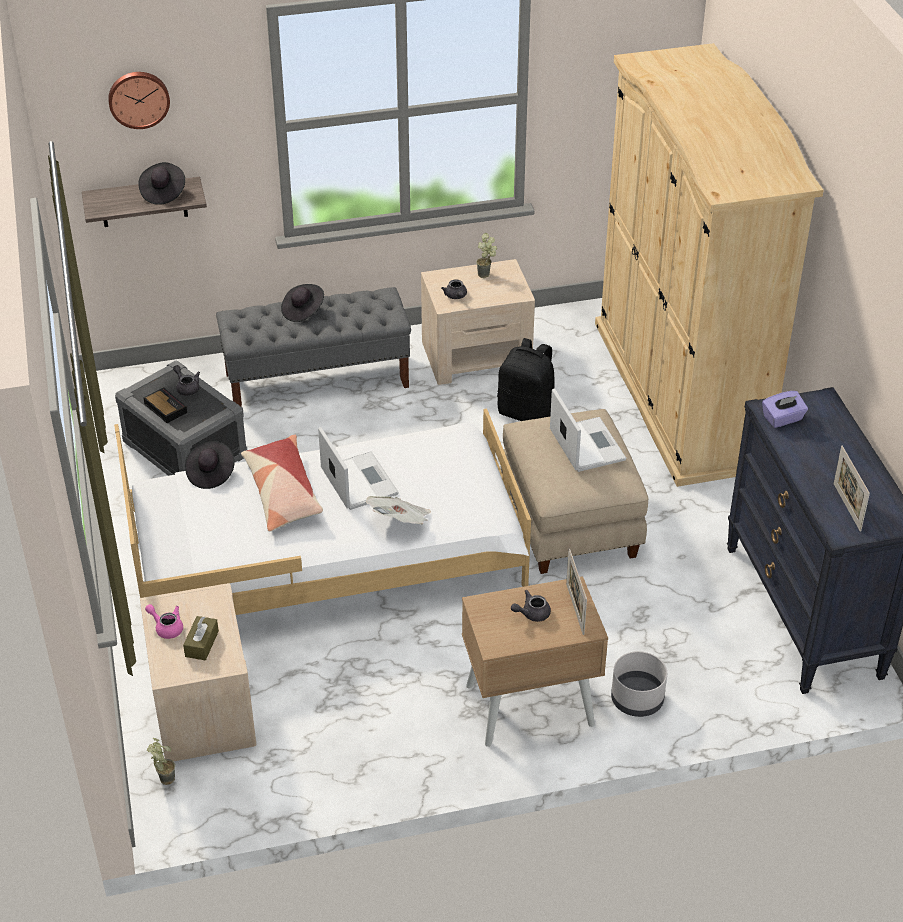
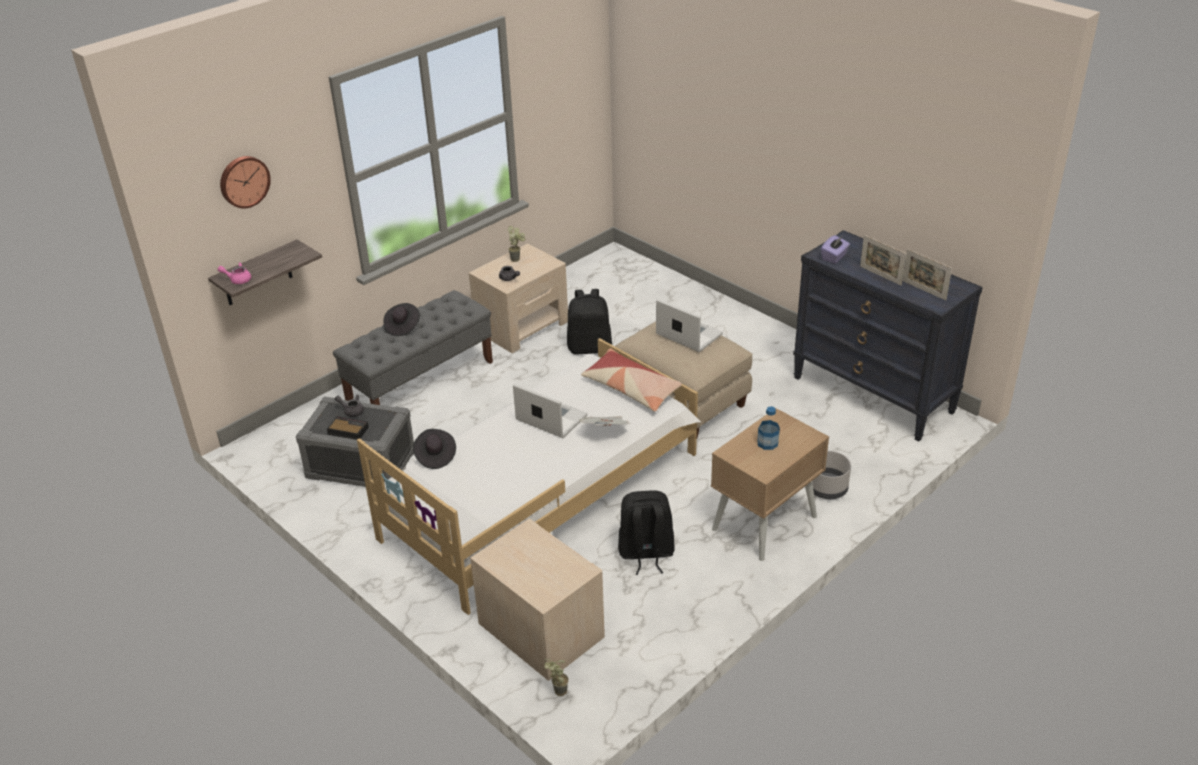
camera: 30 degrees left, 5 degrees down
(163, 193) = (278, 258): black hat -> none
(166, 627) = (511, 568): pink teapot -> pink teapot (238, 280)
(202, 644) = (549, 566): brown tissue box -> none
(282, 493) = (502, 447): pillow -> pillow (631, 388)
(374, 678) = (646, 553): none -> black backpack
(531, 613) = (767, 443): grey teapot -> bottle
(575, 609) = (791, 428): picture frame -> picture frame (880, 275)
(680, 393) = (678, 300): beige wardrobe -> none

